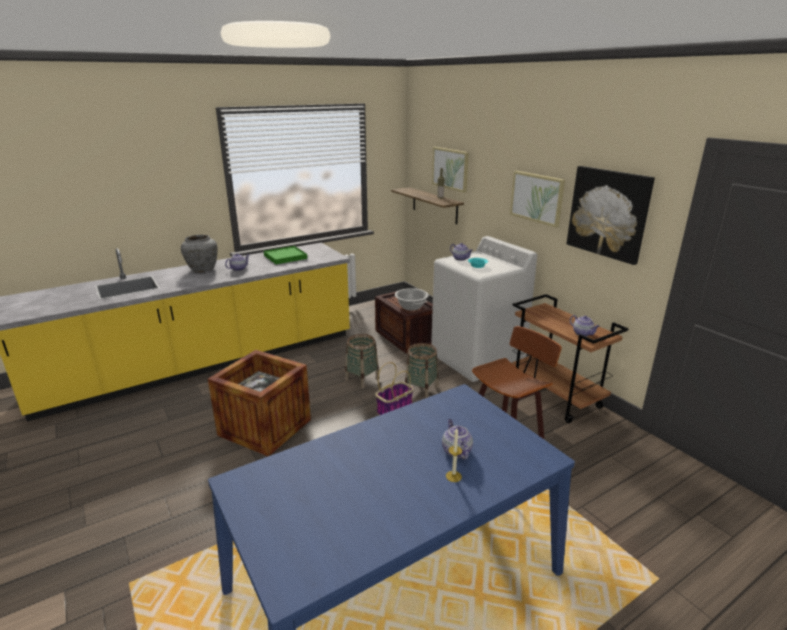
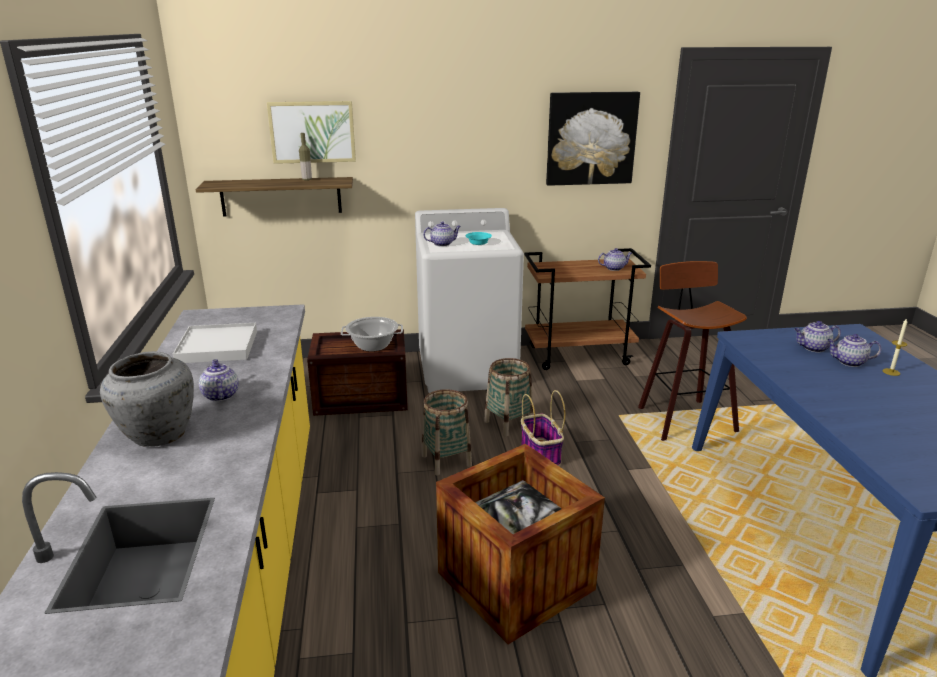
camera: 65 degrees left, 0 degrees up
(285, 257) = (217, 347): green tray -> white tray
(472, 431) = (813, 348): none -> teapot
(537, 198) = (490, 142): picture -> none

